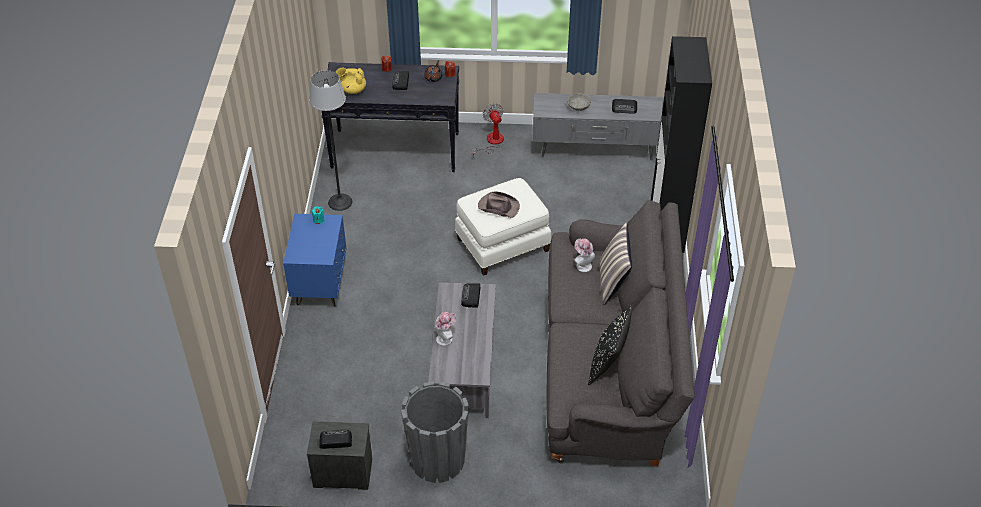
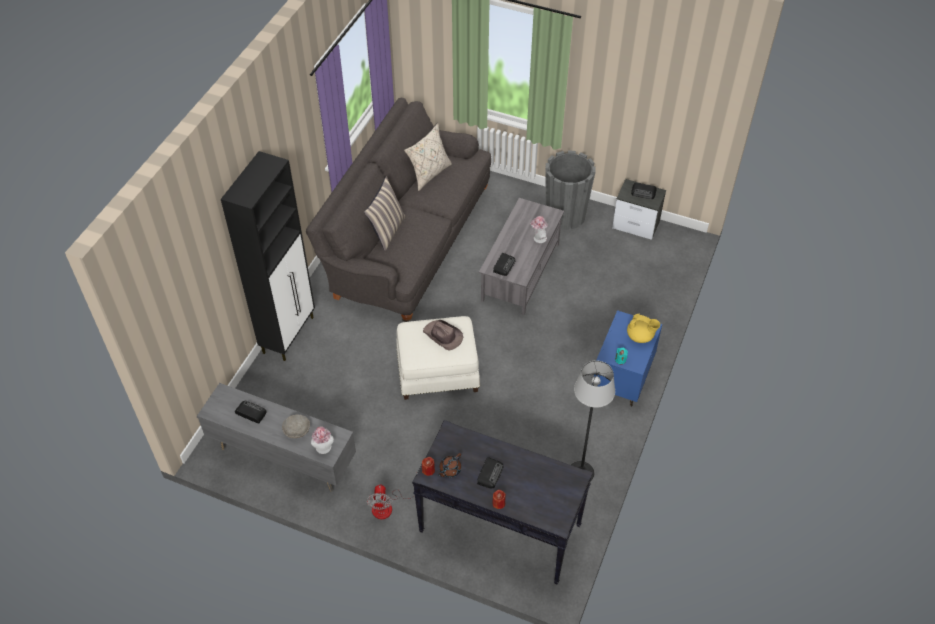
camera: 160 degrees left, 5 degrees up
(352, 90) = (549, 479): yellow teapot -> yellow teapot (640, 336)
(582, 265) = (403, 248): hat -> hat (324, 449)
(608, 363) = (429, 174): black pillow -> beige pillow

